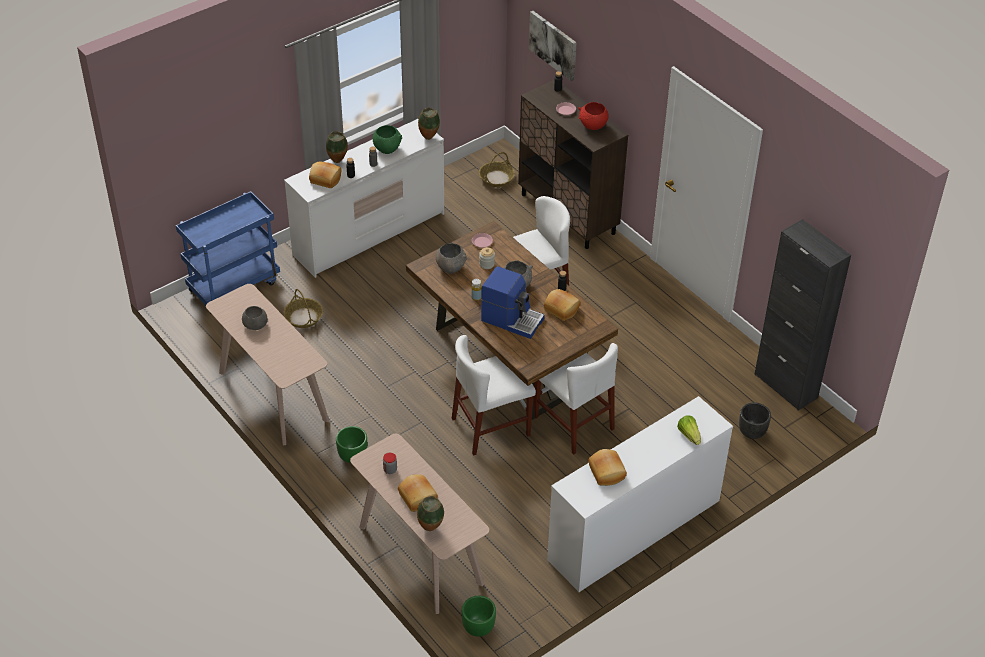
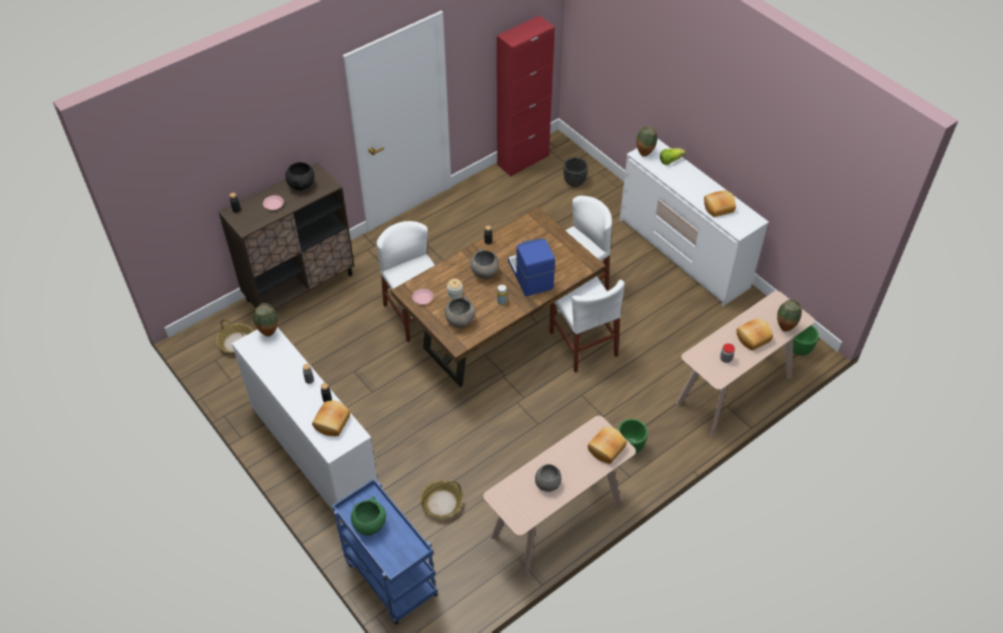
camera: 90 degrees left, 5 degrees up
(338, 161) = (301, 413): vase -> vase (644, 154)
(387, 149) = (284, 369): green bowl -> green bowl (369, 525)
(512, 319) = (530, 275): coffee machine -> coffee machine turned 45 degrees counterclockwise
(553, 45) = (202, 186): picture -> none
(562, 309) = (515, 241): bread -> bread (605, 448)
(593, 126) = (302, 185): red bowl -> black bowl
(785, 386) = (523, 160): black cabinet -> red cabinet

